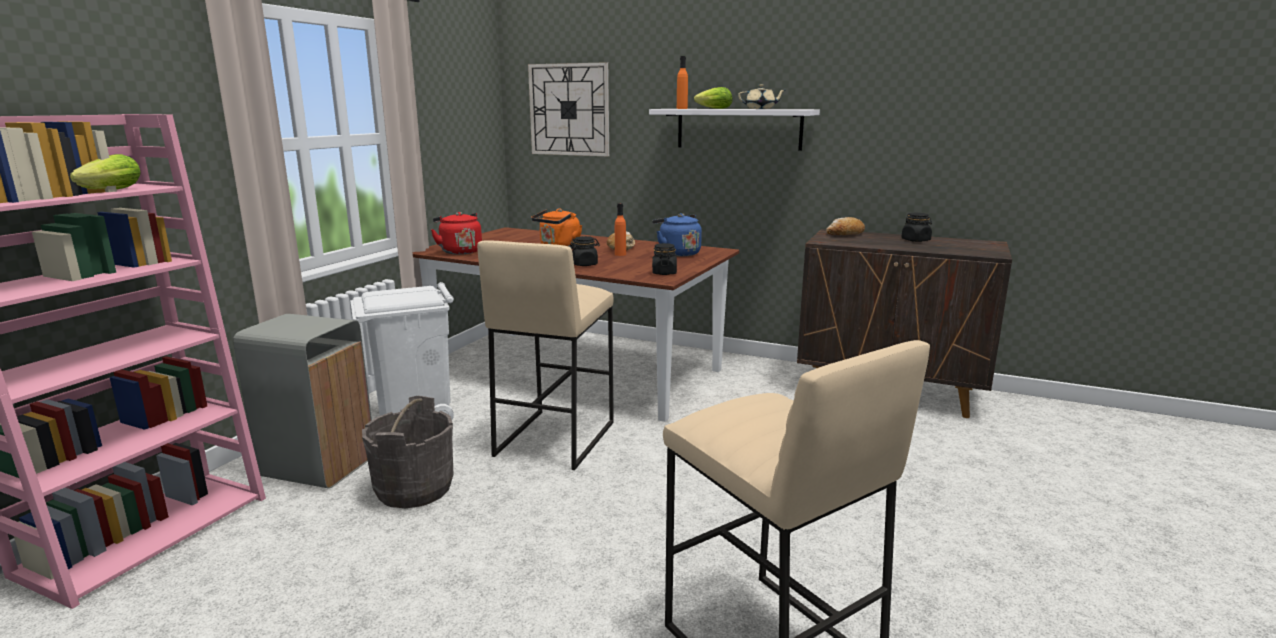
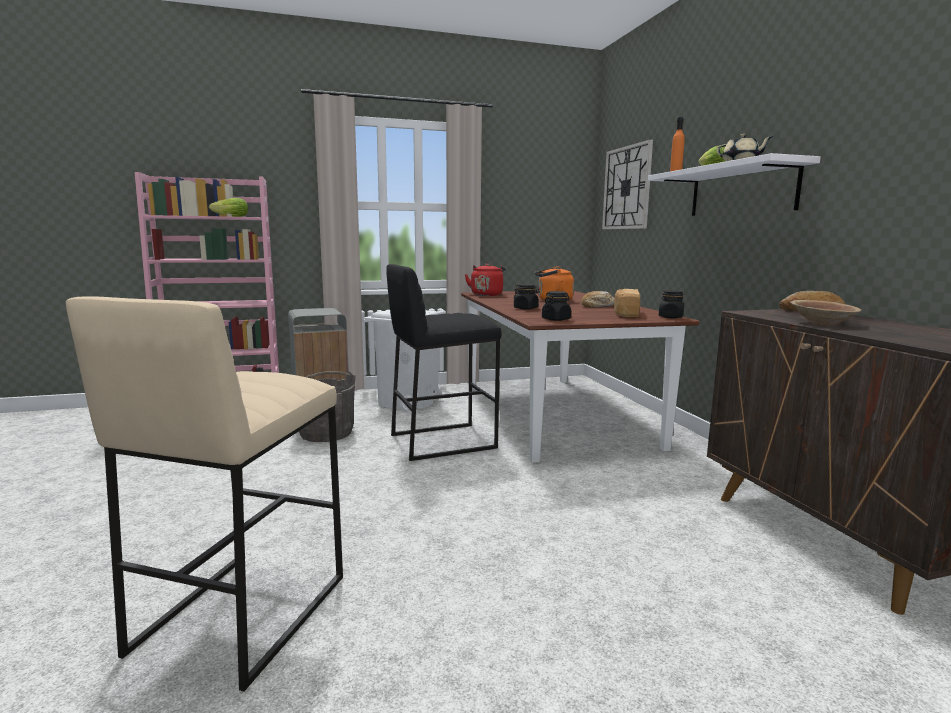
camera: 50 degrees right, 5 degrees down
(554, 438) = (442, 441): beige stool -> black stool
(620, 254) = (577, 308): orange bottle -> none
(677, 253) = (625, 314): blue kettle -> bread
(887, 245) = (822, 323): none -> brown bowl
(916, 240) = (894, 327): black jar -> black jar (670, 317)

